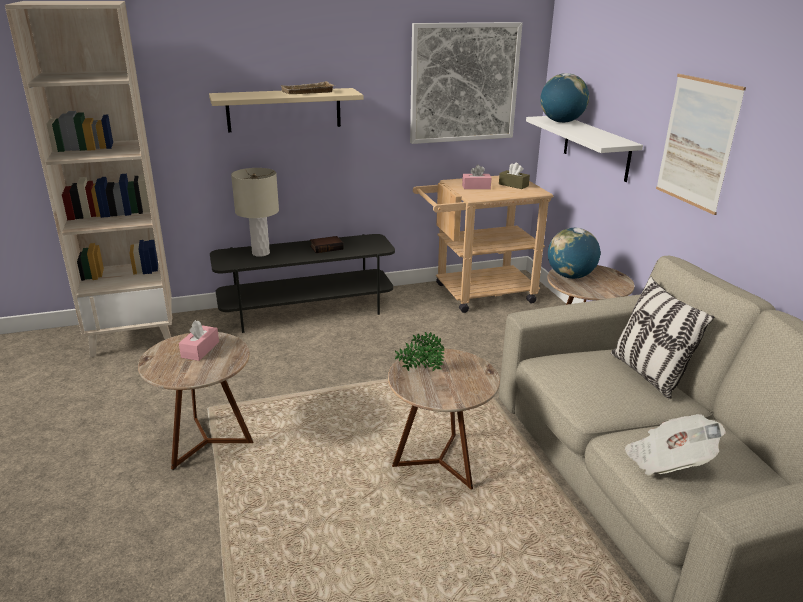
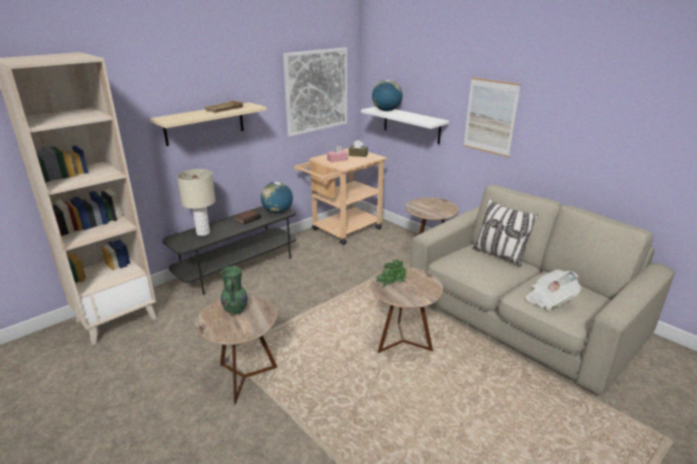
camera: 25 degrees left, 0 degrees up
(200, 349) = (236, 311): pink tissue box -> green vase
(570, 276) = (420, 207): globe -> globe (277, 212)

